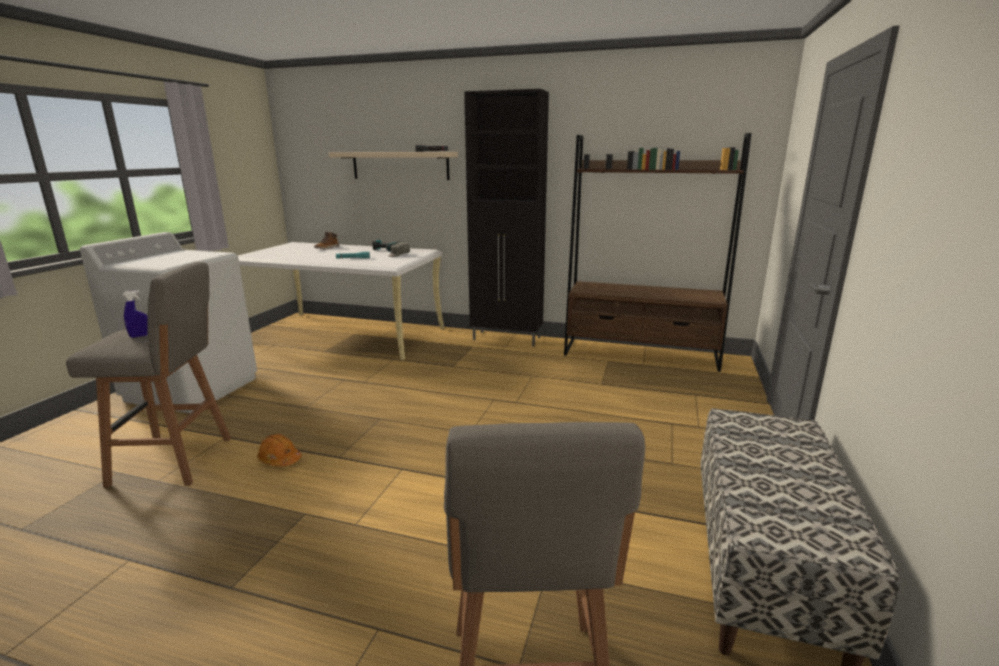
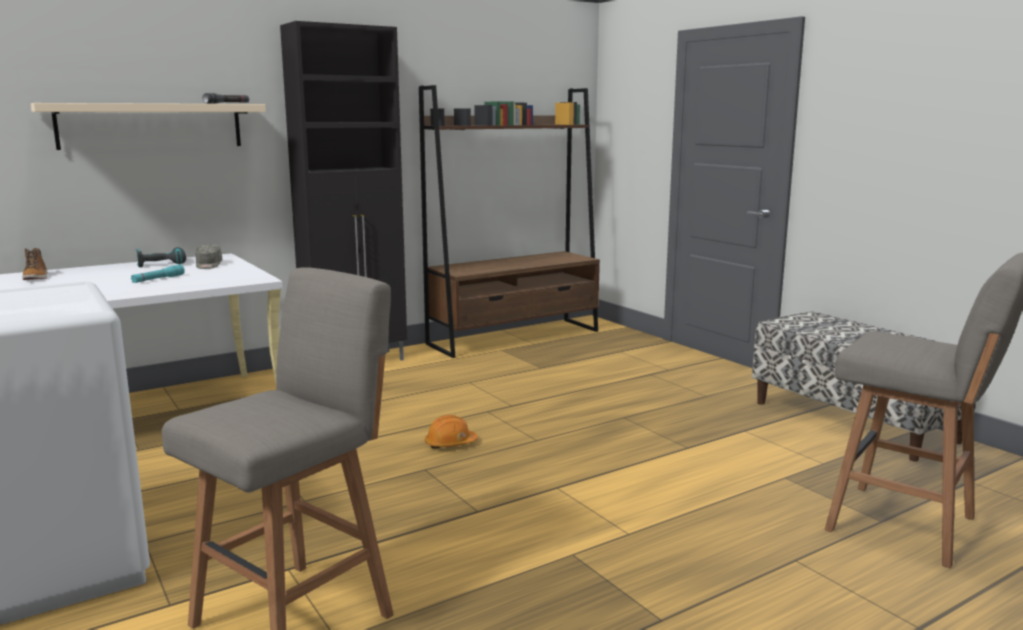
camera: 50 degrees left, 5 degrees down
(140, 336) = (259, 406): blue spray bottle -> none
(279, 459) = (424, 544): orange hard hat -> orange hard hat (450, 444)

